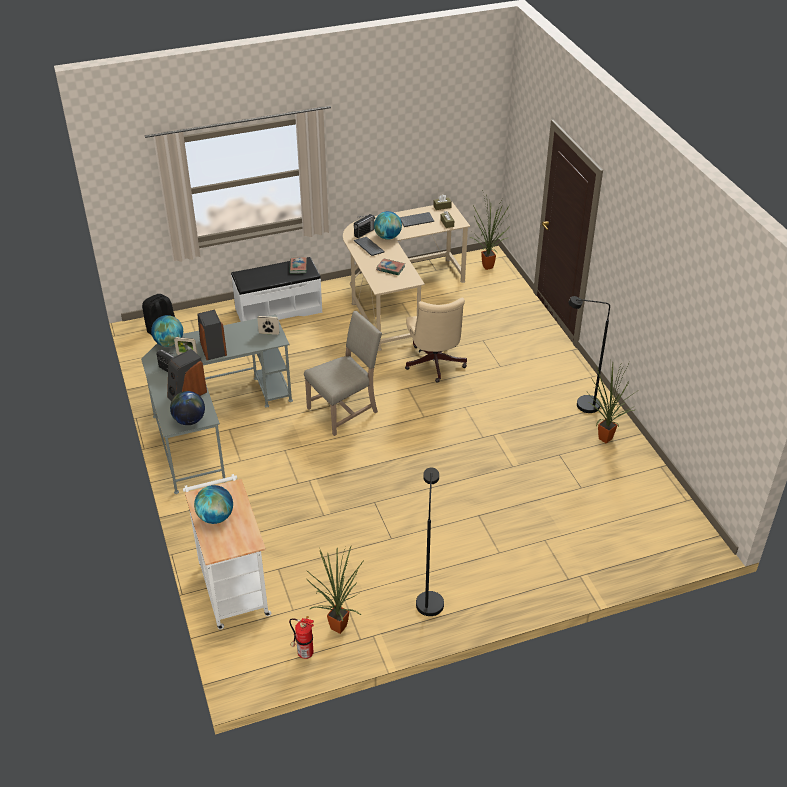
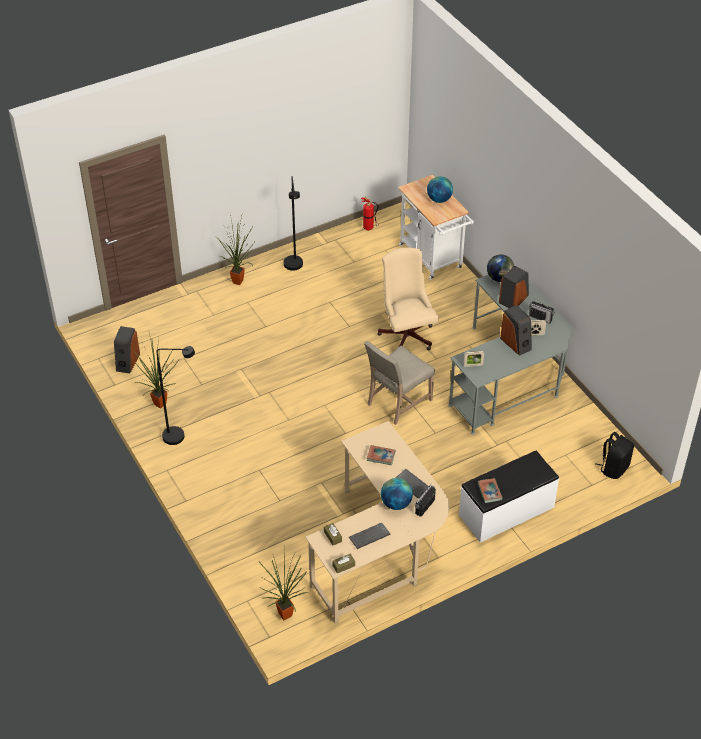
camera: 170 degrees right, 5 degrees up
(169, 343) = (557, 344): globe -> none
(336, 626) = (353, 245): potted plant -> potted plant (239, 282)
(434, 365) = (324, 462): beige office chair -> beige office chair (406, 333)
(650, 491) = (127, 362): none -> speaker

